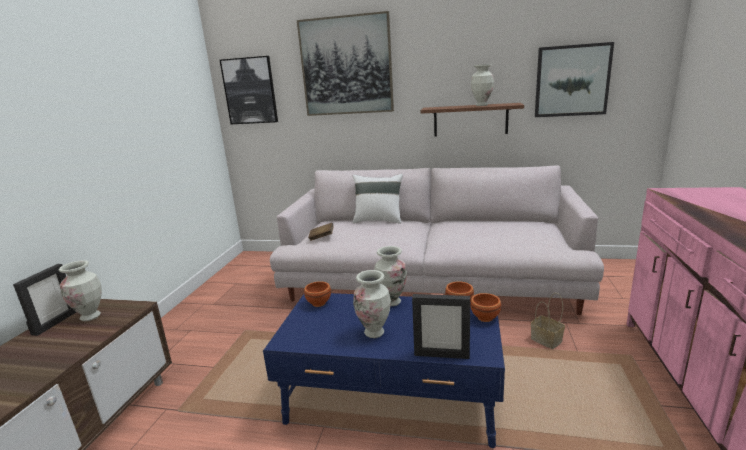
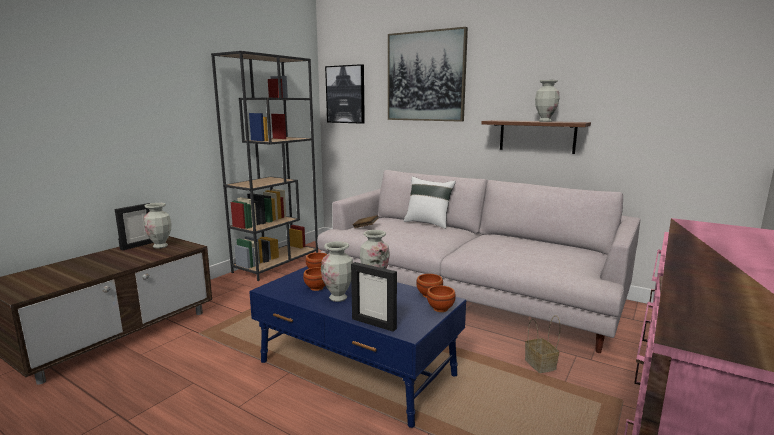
camera: 20 degrees right, 5 degrees down
(211, 294) = (277, 263): none -> bookcase
(337, 325) = (316, 288): none -> brown bowl
(571, 81) = (650, 102): picture -> none

